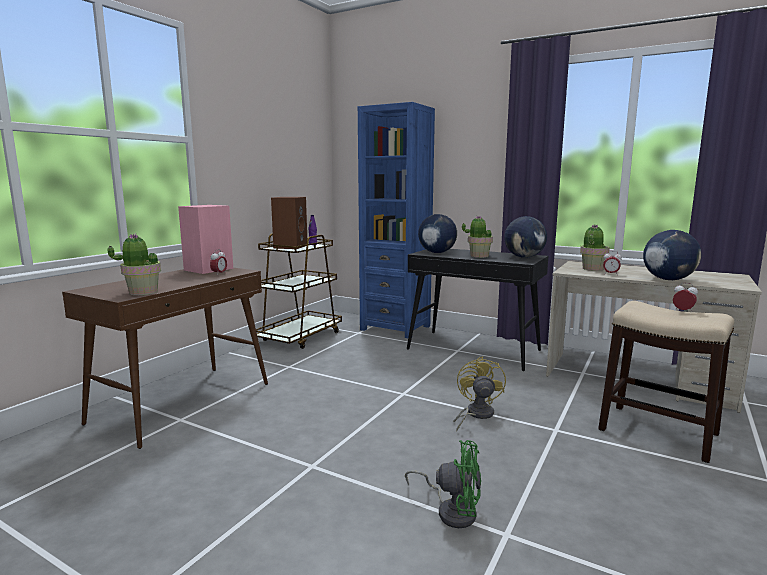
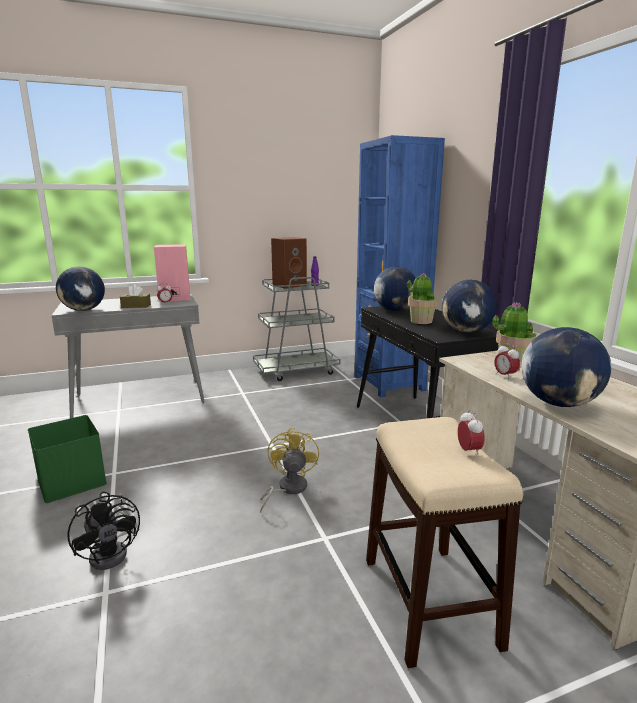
camera: 40 degrees right, 5 degrees up
(143, 292) = (84, 310): potted plant -> globe
(183, 402) = (140, 398): brown console table -> grey console table
(195, 280) = (136, 306): none -> brown tissue box
(284, 490) = (73, 481): none -> green storage box
(300, 337) = (296, 370): brown cart -> grey cart
(452, 511) = (114, 552): green fan -> black fan
(476, 415) = (287, 489): yellow fan -> yellow fan turned 45 degrees counterclockwise

